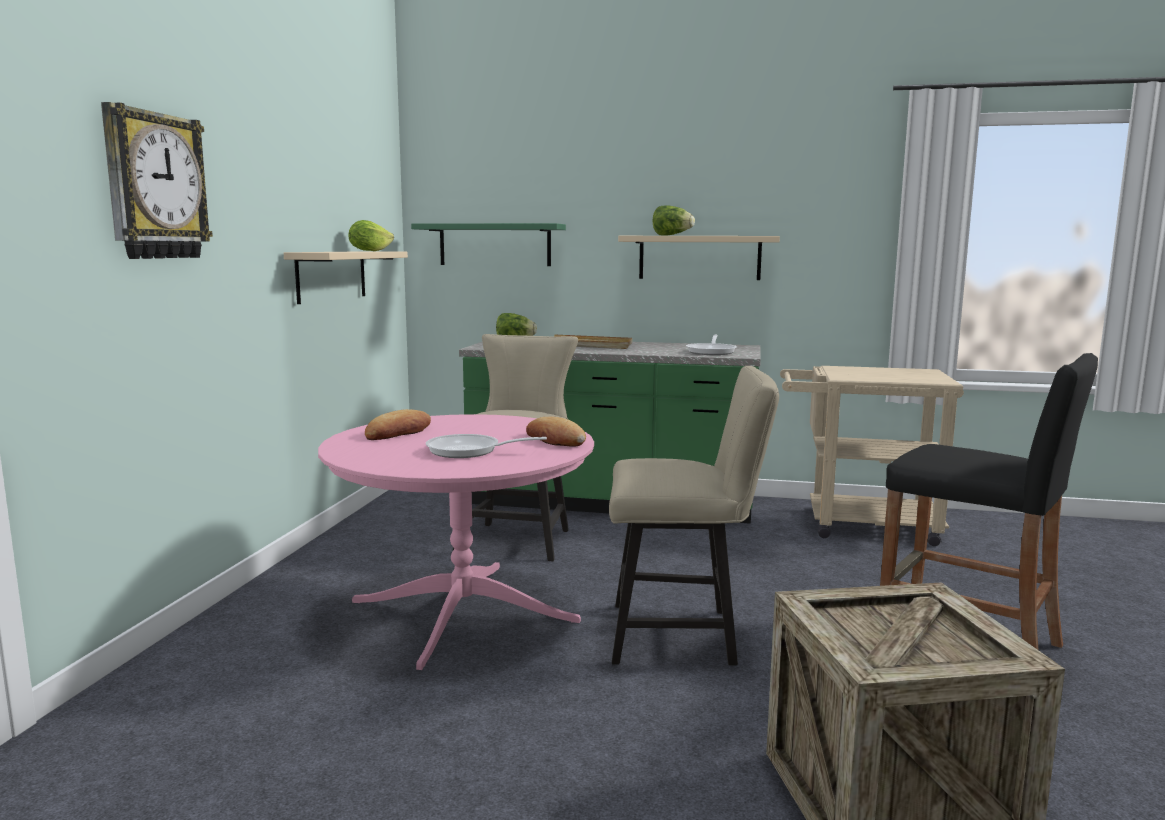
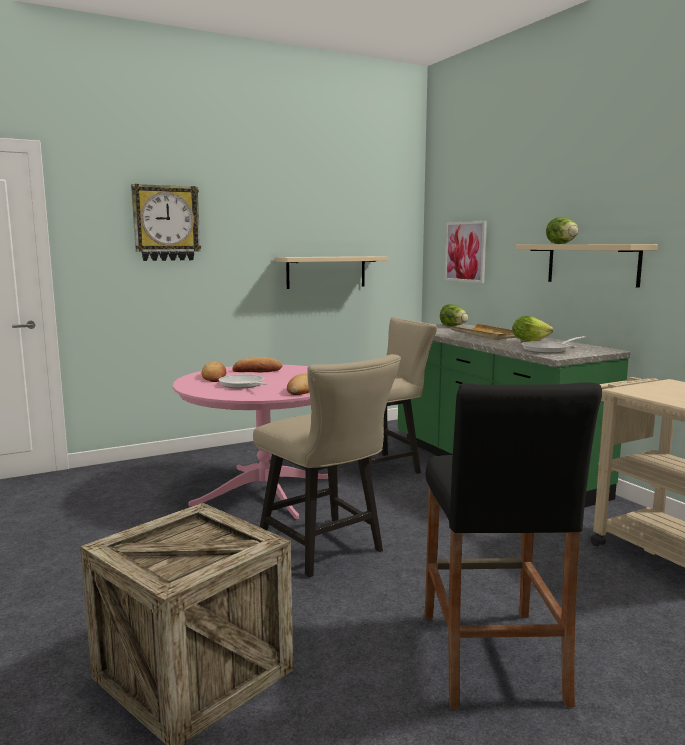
camera: 50 degrees right, 0 degrees up
(369, 251) = (355, 256): lettuce -> lettuce (529, 340)
(380, 451) = (215, 376): none -> bread
(495, 245) = (465, 251): green shelf -> picture

